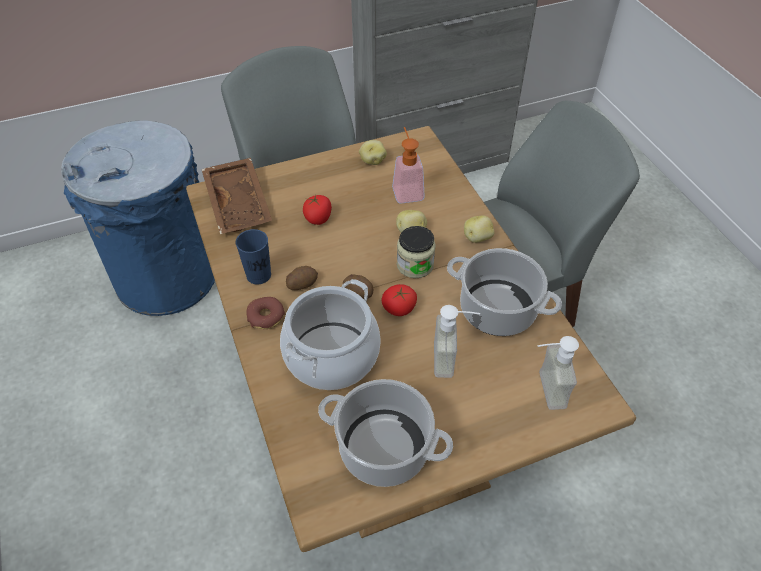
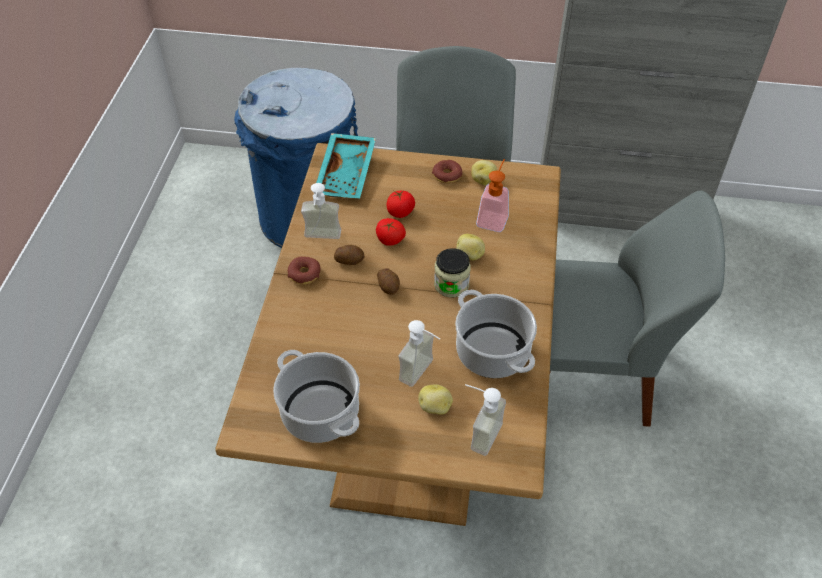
camera: 30 degrees right, 0 degrees up
(240, 203) = (347, 174): brown tray -> turquoise tray
(258, 275) = (321, 239): blue cup -> soap dispenser
(331, 355) = (332, 326): cooking pot -> none
(337, 169) = (447, 175): none -> donut
(398, 309) = (410, 314): tomato -> tomato (390, 240)
(478, 238) = (524, 285): potato -> potato (435, 407)

